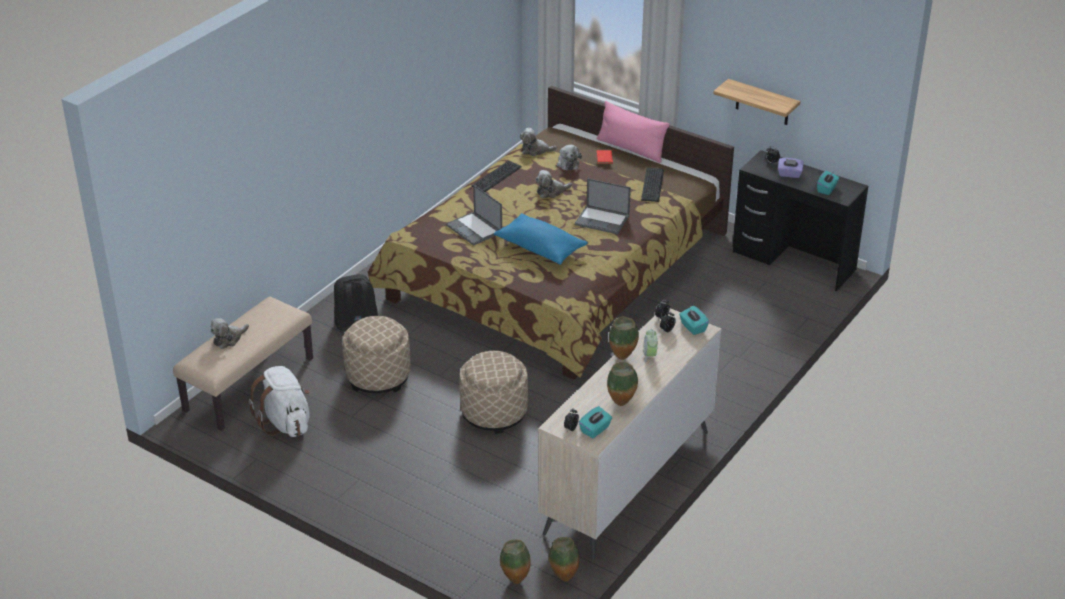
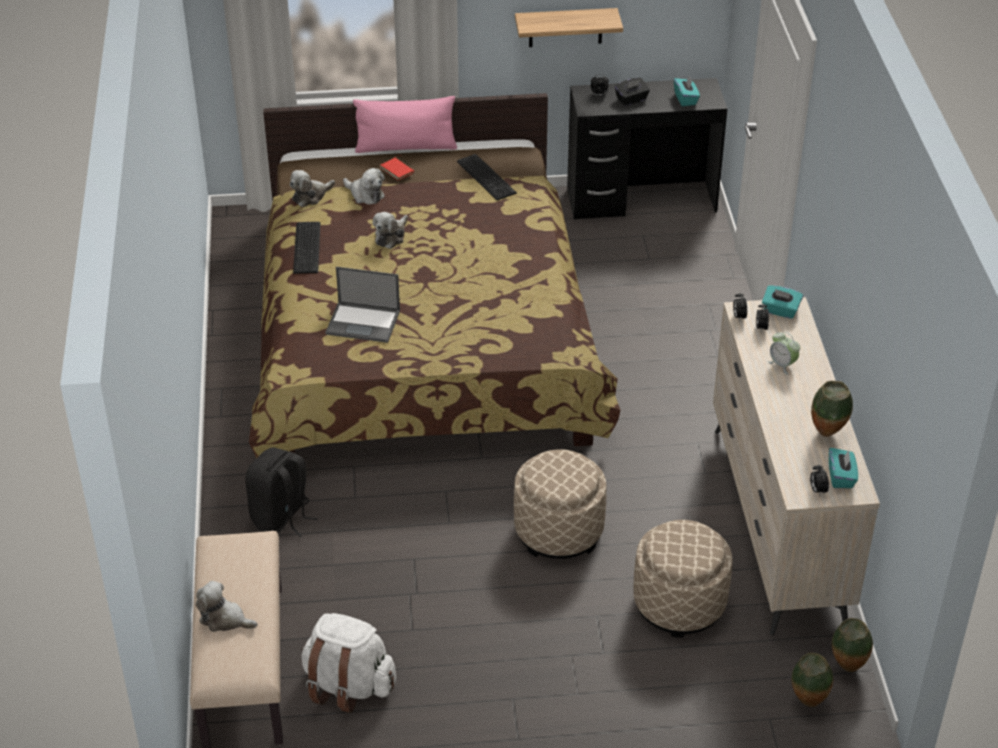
camera: 40 degrees left, 5 degrees up
(229, 339) = (224, 619): plush toy -> plush toy turned 105 degrees clockwise
(378, 376) = (383, 564): beige ottoman -> beige ottoman (679, 603)
(540, 248) = (464, 308): blue pillow -> none
(603, 220) = (487, 242): laptop -> none
(623, 358) = (762, 382): vase -> none
(789, 174) = (631, 99): purple tissue box -> black tissue box

